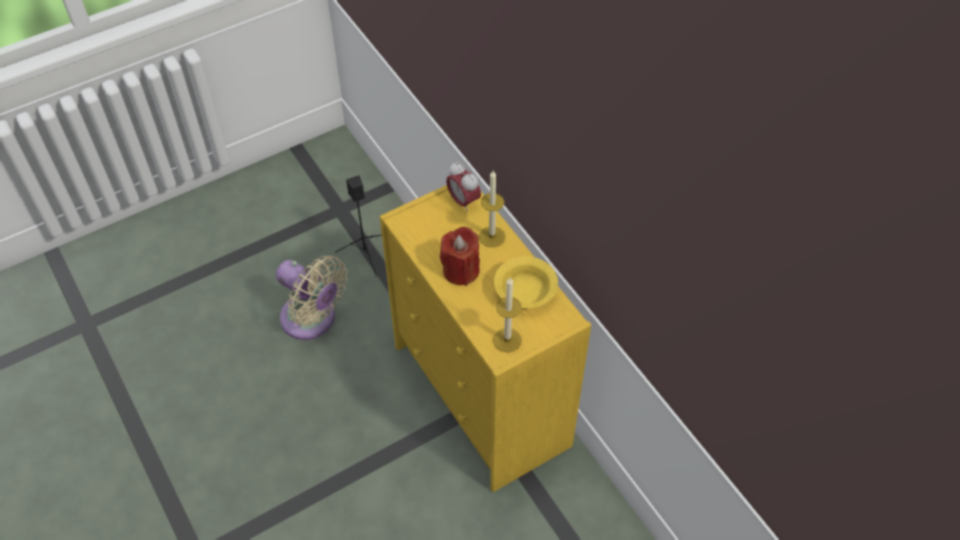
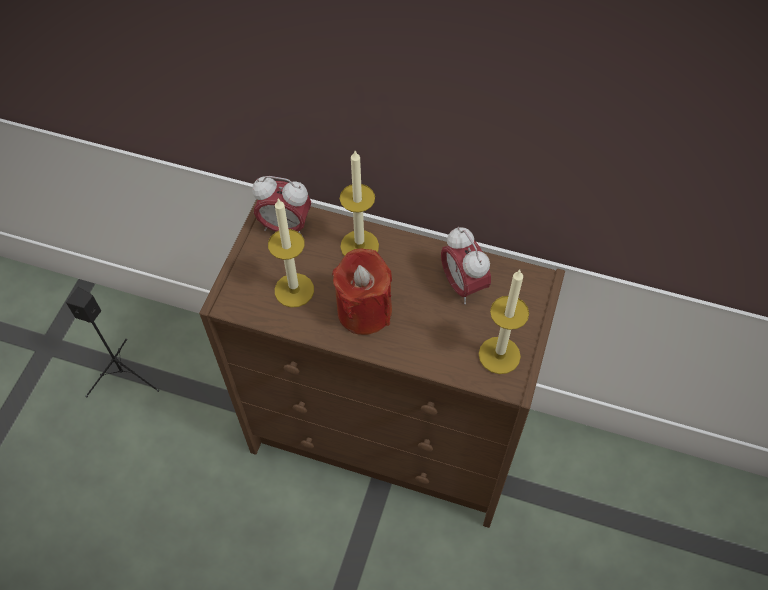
camera: 40 degrees left, 5 degrees up
(312, 320) = (128, 493): beige fan -> none
(436, 236) = (294, 290): none -> candle
(482, 397) = (389, 436): yellow dresser -> brown dresser
(526, 293) = (462, 285): yellow bowl -> alarm clock

